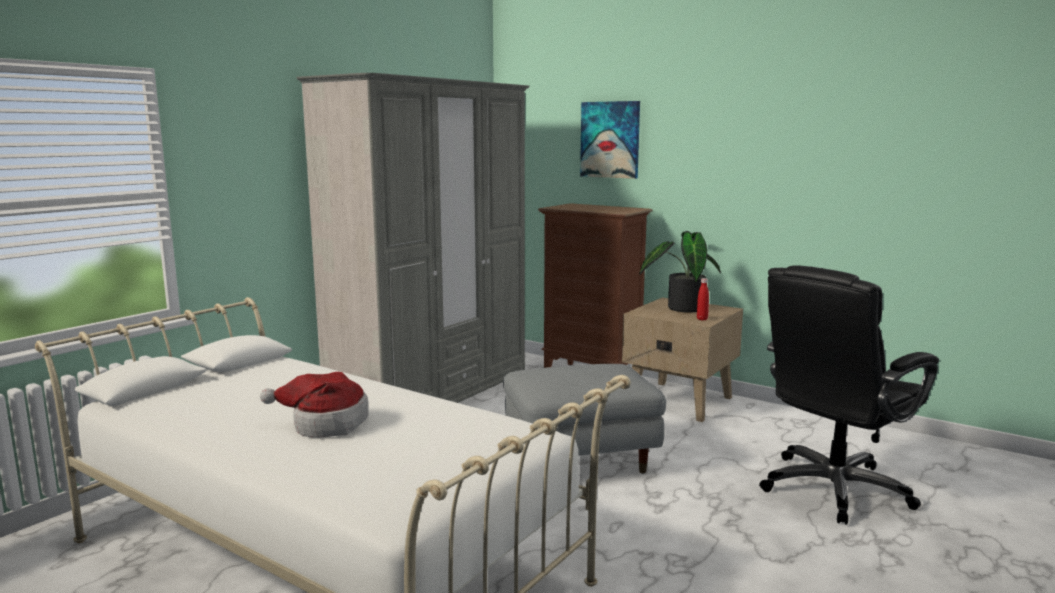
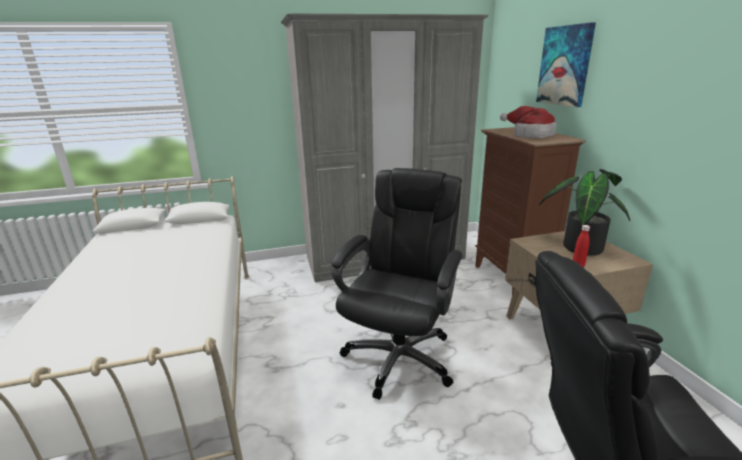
camera: 40 degrees right, 10 degrees up
(325, 424) = (118, 285): hat -> hat (530, 135)
(581, 461) = (399, 357): grey ottoman -> black office chair

